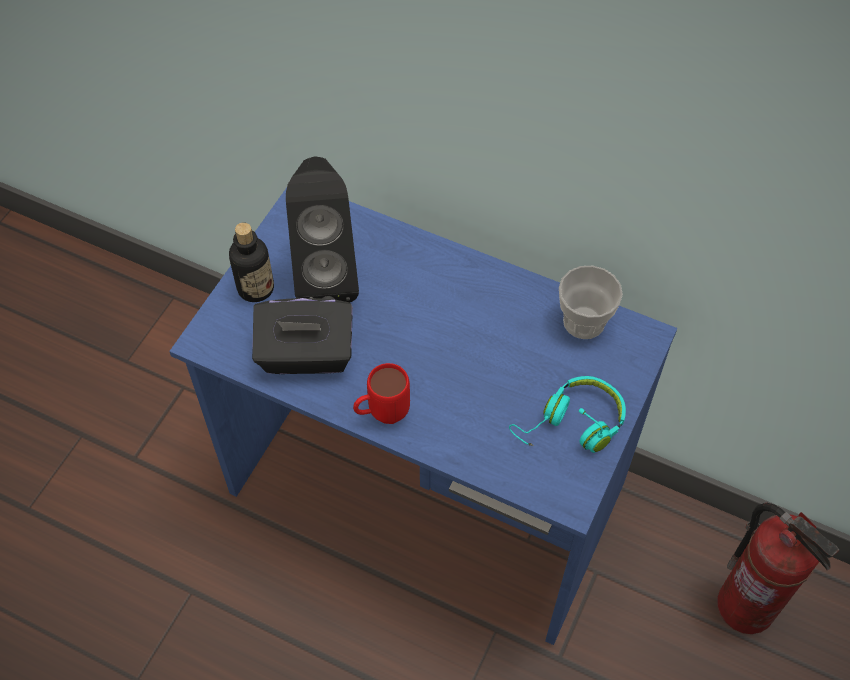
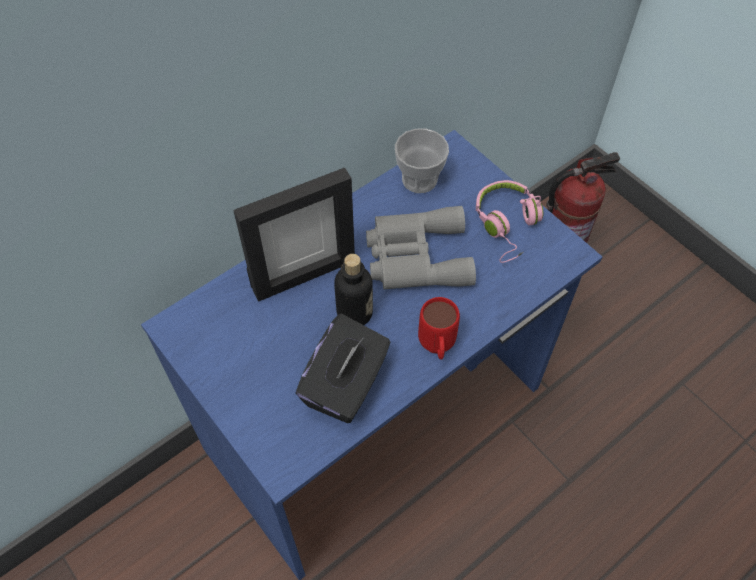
camera: 65 degrees left, 0 degrees up
(255, 288) = (248, 400): bottle -> bottle (354, 313)
(326, 274) = (267, 336): black speaker -> none
(408, 272) = (303, 274): none -> picture frame
(482, 355) = (415, 256): none -> grey binoculars
(572, 425) = (507, 225): turquoise headphones -> pink headphones

